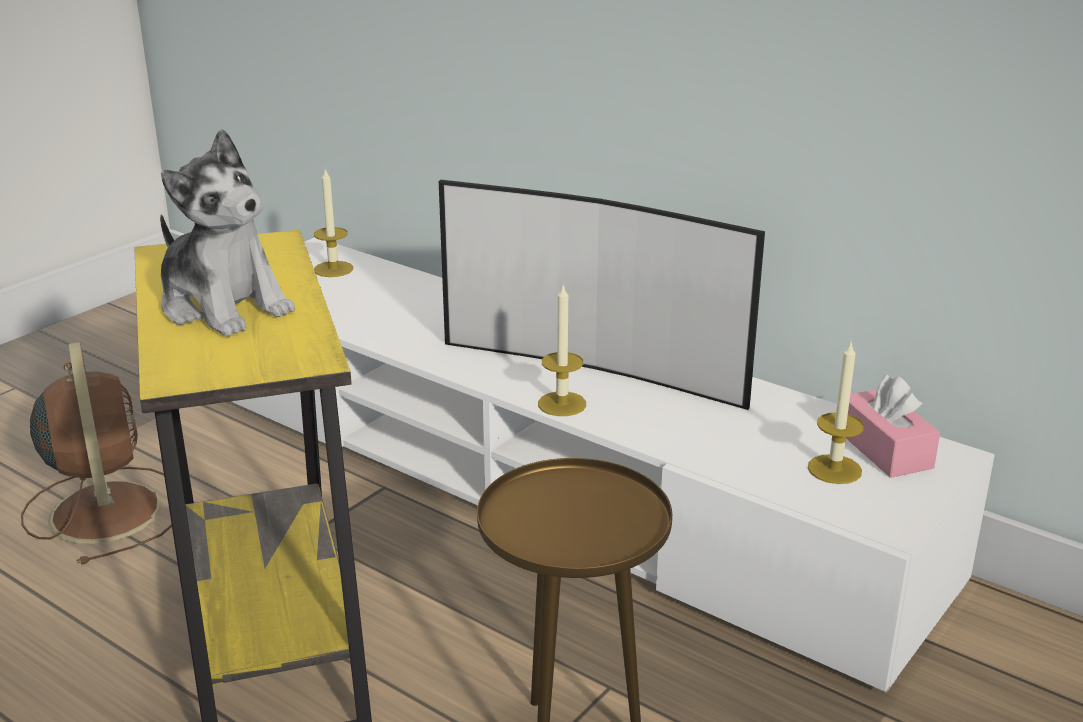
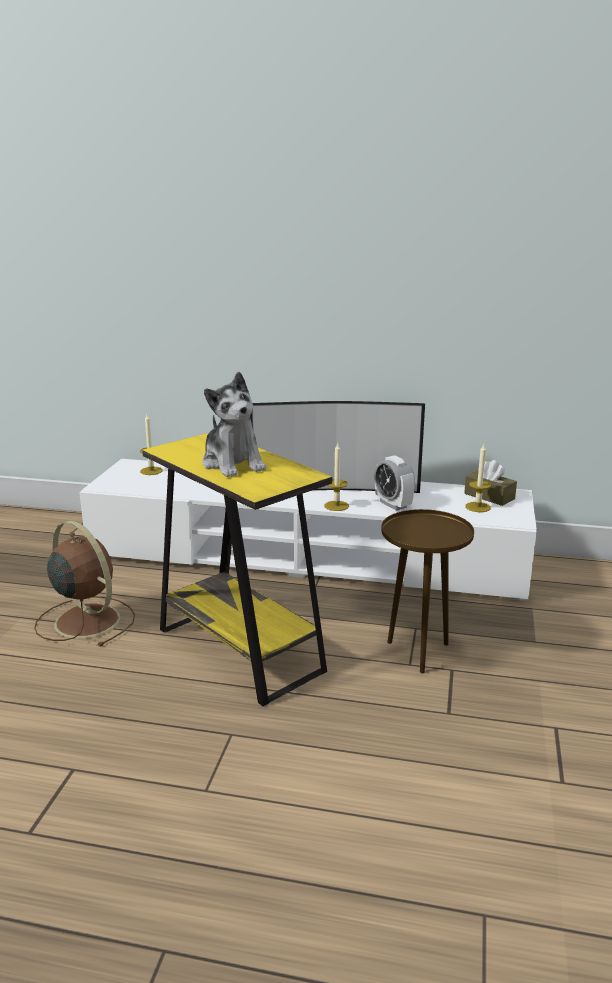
camera: 25 degrees left, 5 degrees down
(224, 306) = (233, 464): plush toy -> plush toy turned 45 degrees clockwise
(669, 424) = (393, 504): none -> alarm clock
(884, 449) = (489, 496): pink tissue box -> brown tissue box

